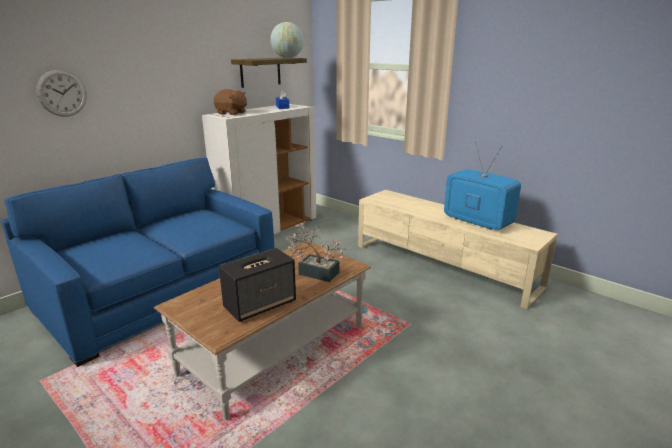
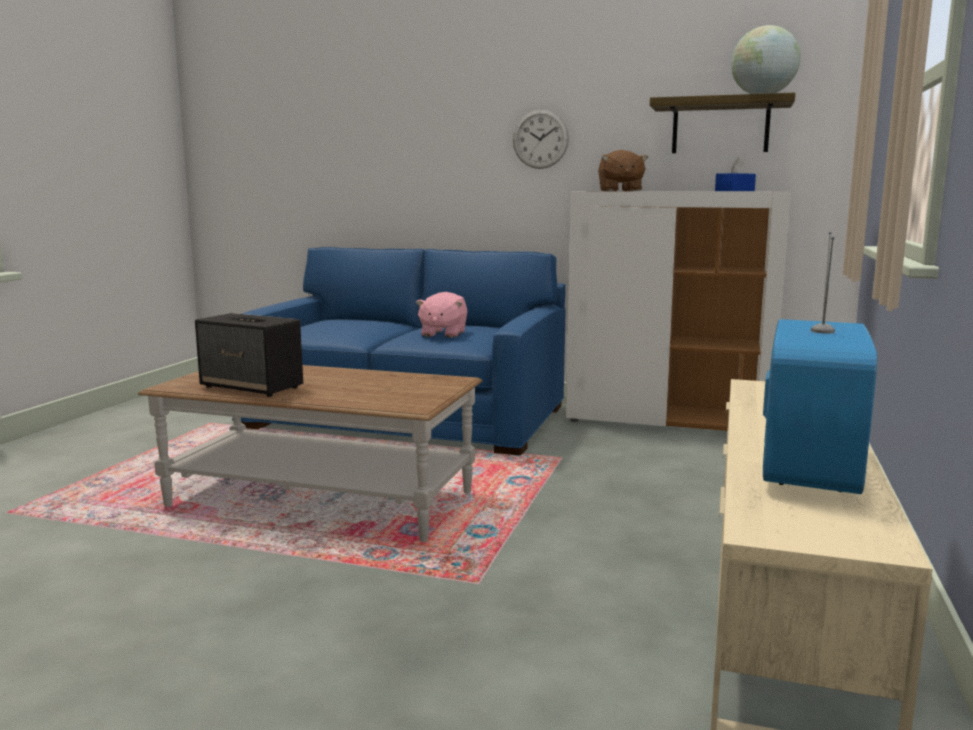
camera: 65 degrees right, 10 degrees down
(62, 93) = (403, 144): wall clock -> wall clock (540, 139)
(197, 227) = (442, 334): none -> pink plush toy
(315, 272) = (369, 393): potted plant -> none

